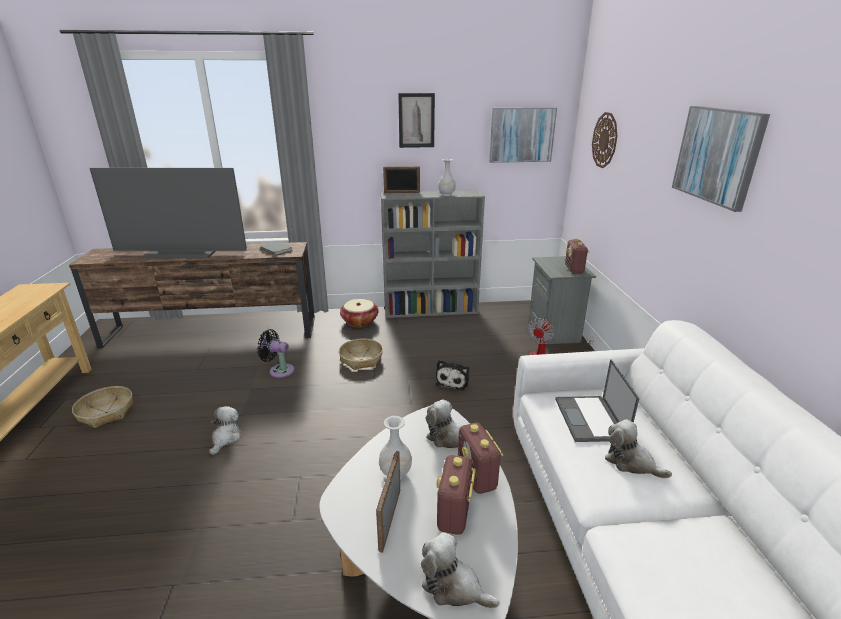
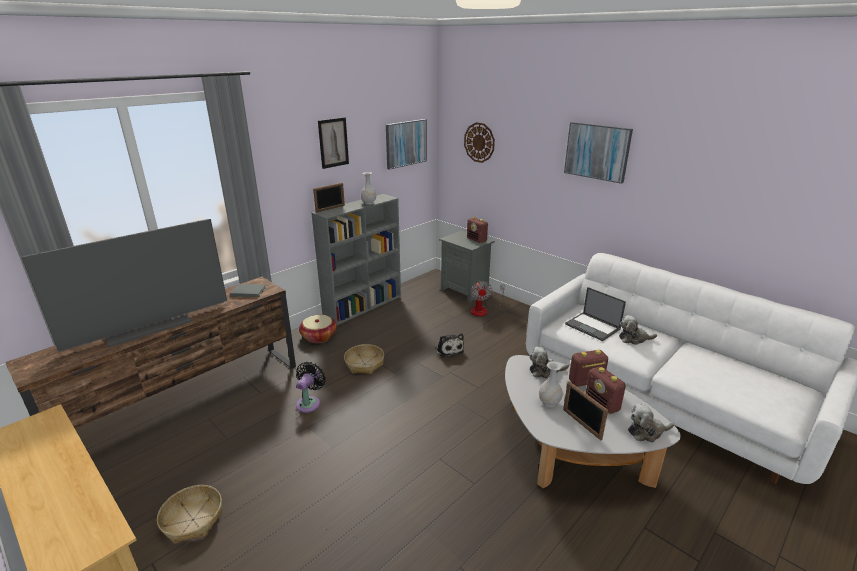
camera: 40 degrees left, 0 degrees up
(225, 438) = (346, 470): plush toy -> none
(279, 370) = (309, 403): black fan -> black fan turned 135 degrees clockwise
(477, 477) = (585, 382): radio -> radio turned 135 degrees clockwise

